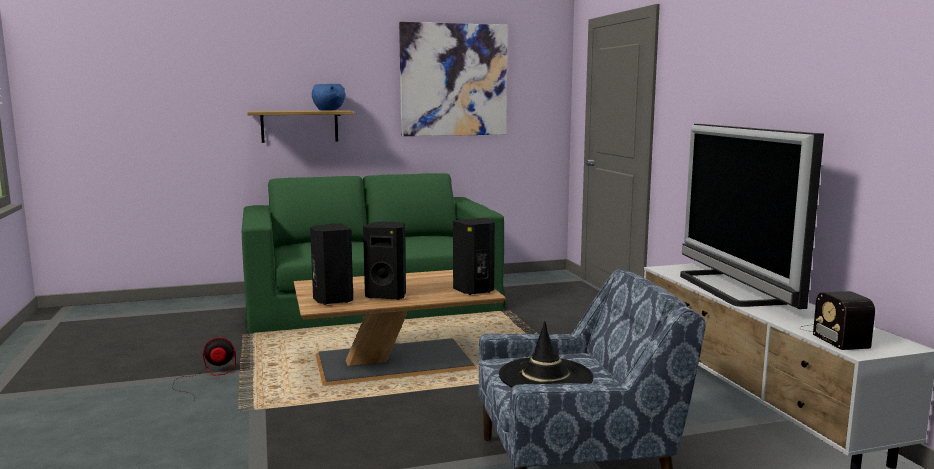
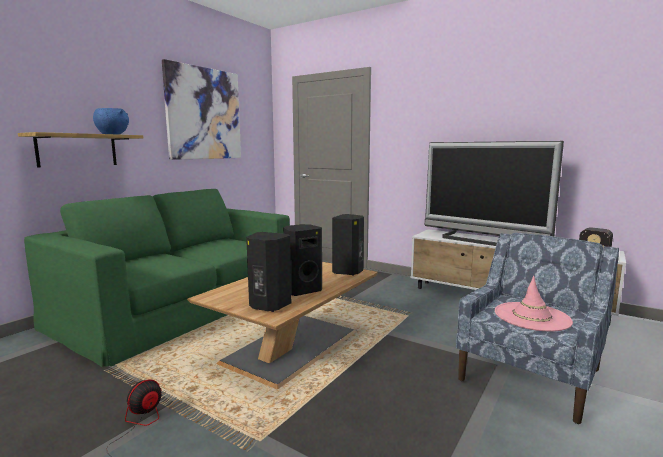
camera: 40 degrees left, 0 degrees up
(545, 376) = (532, 317): black hat -> pink hat

